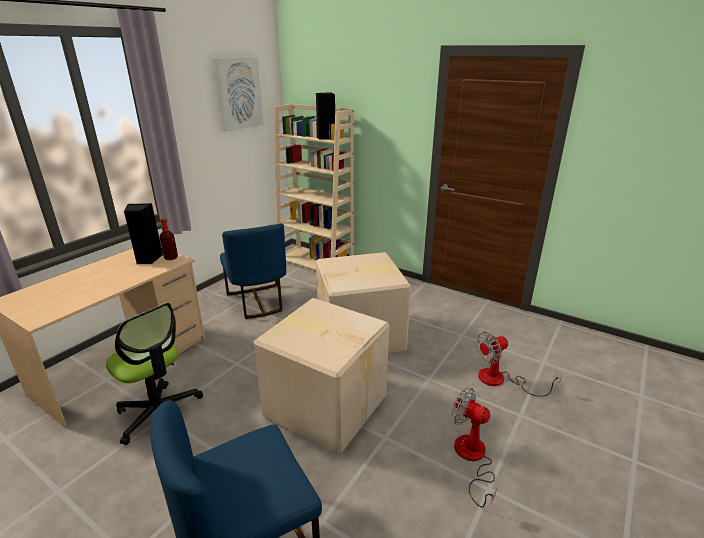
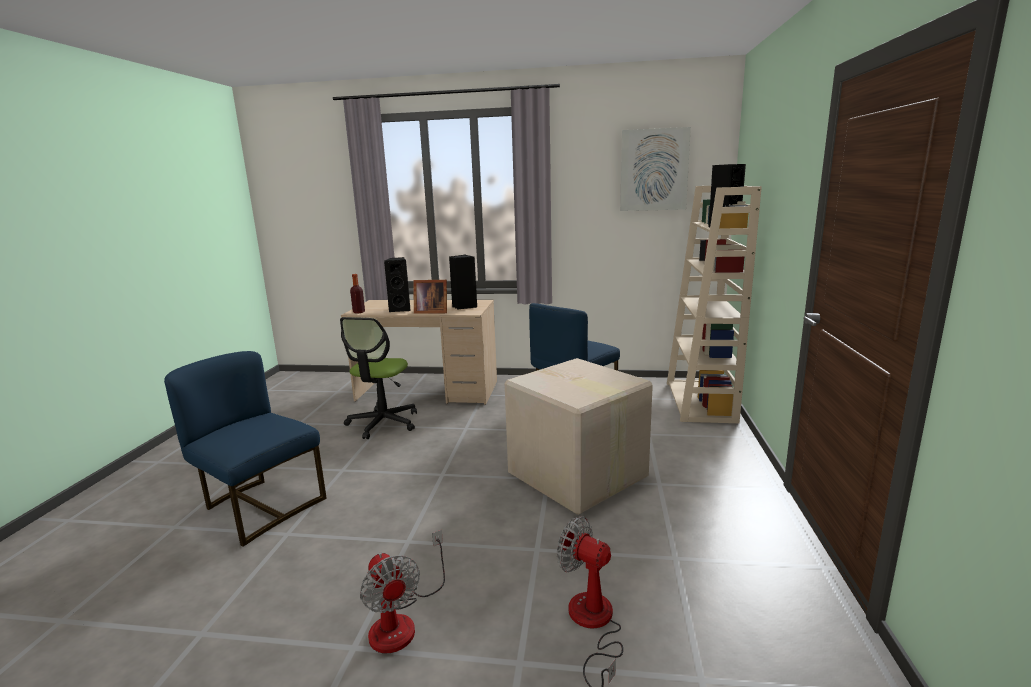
camera: 65 degrees right, 10 degrees down
(88, 290) = (401, 309): none -> black speaker
(134, 277) = (430, 312): none -> picture frame
(171, 258) = (474, 310): bottle -> bottle (359, 312)
(325, 404) = (438, 490): cardboard box -> none
(472, 458) = (402, 621): fan -> fan turned 135 degrees clockwise

